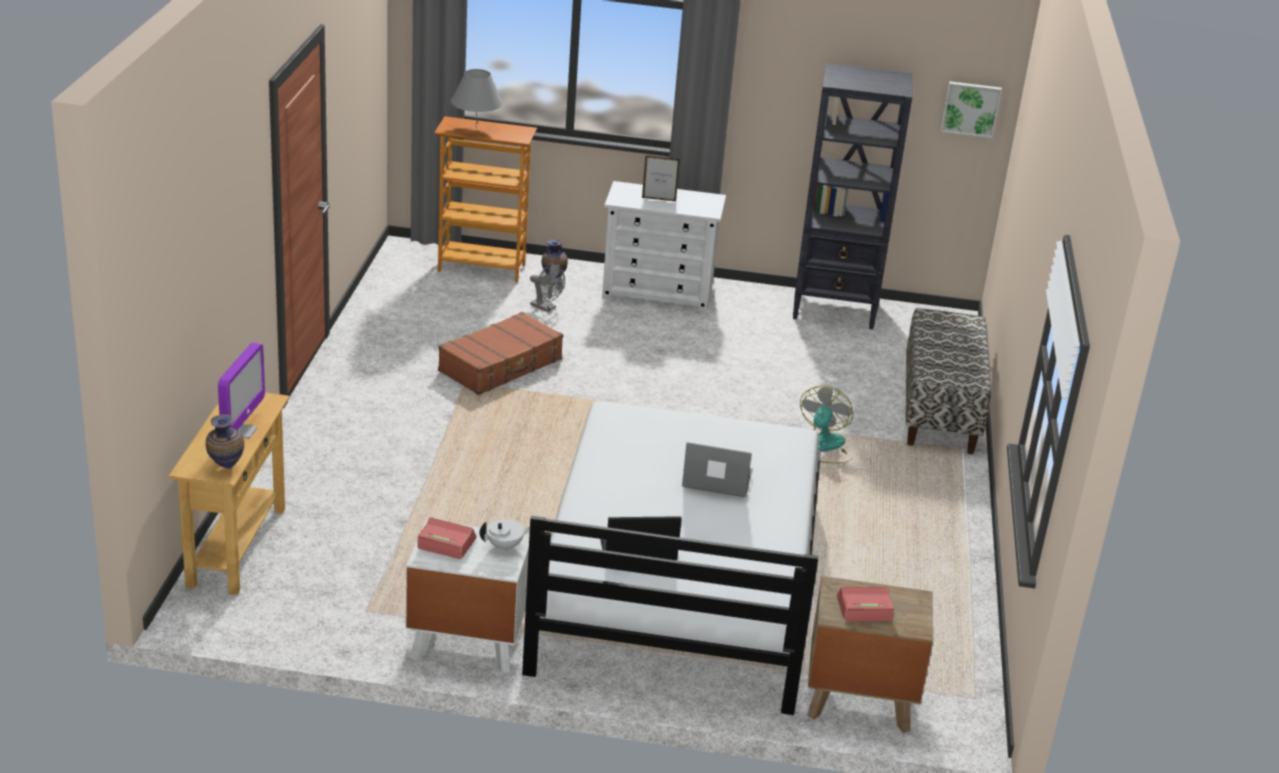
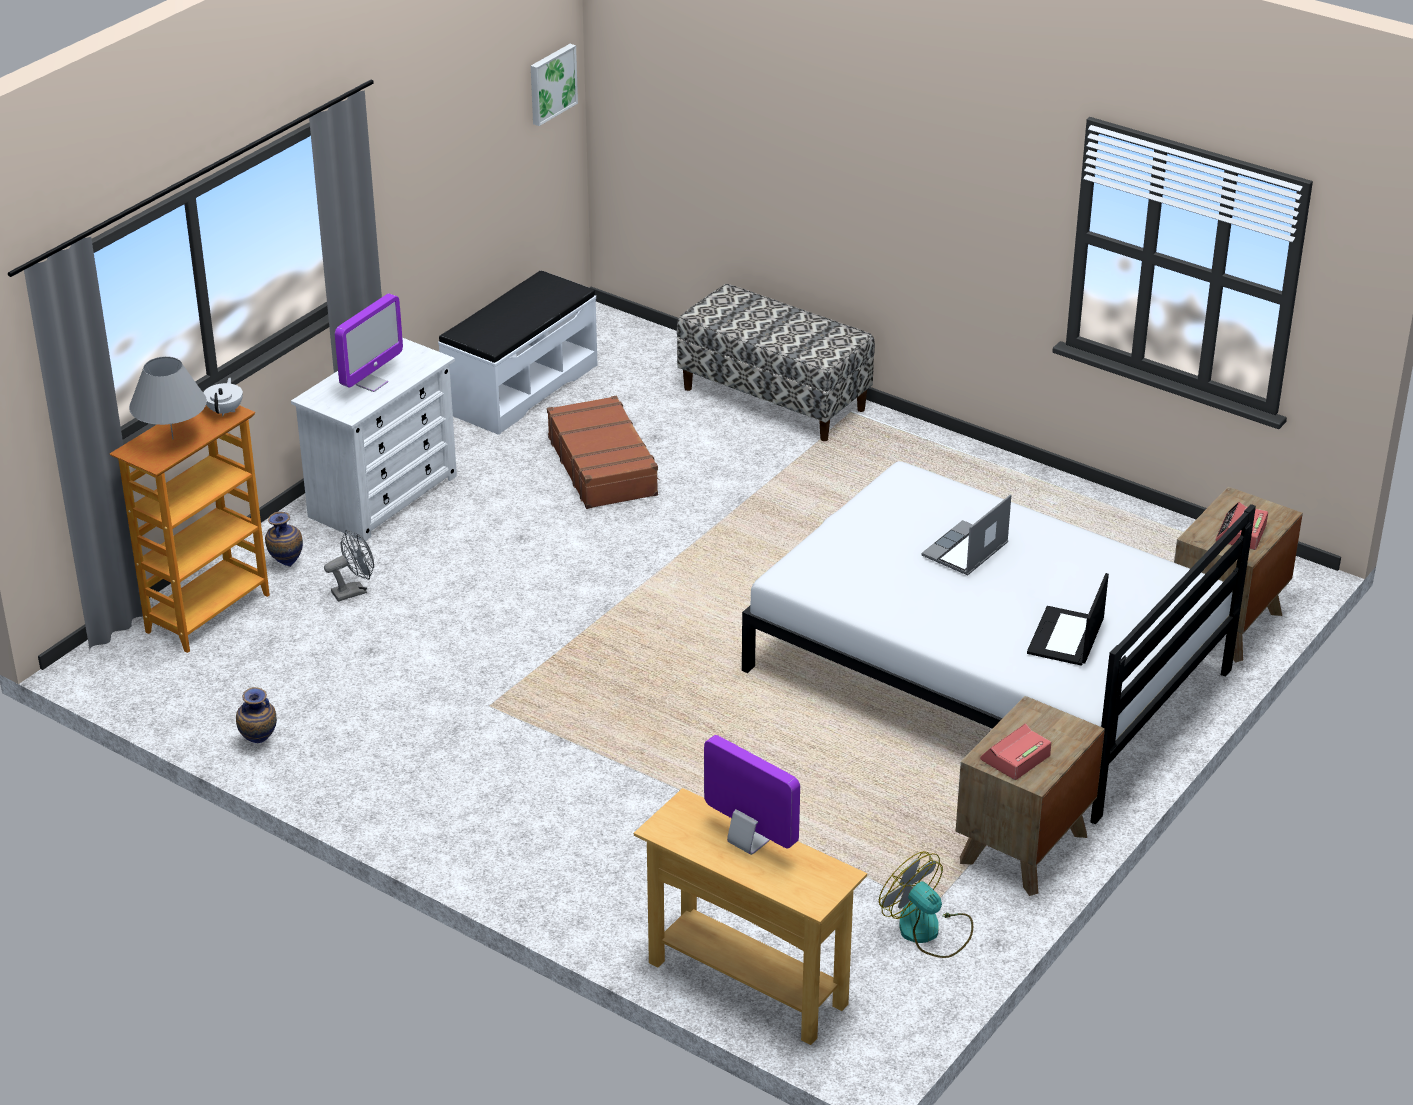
camera: 60 degrees left, 5 degrees up
(225, 468) = (828, 872): vase -> vase (259, 743)
(466, 643) = (1023, 848): white nightstand -> brown nightstand
(501, 366) = (471, 666): brown suitcase -> brown suitcase (603, 466)
(505, 546) = (1039, 719): white teapot -> white teapot (225, 411)
(659, 199) = (371, 383): picture frame -> monitor
(824, 448) = (797, 495): fan -> fan (928, 931)
(835, 310) = (520, 388): black bookcase -> white bench

